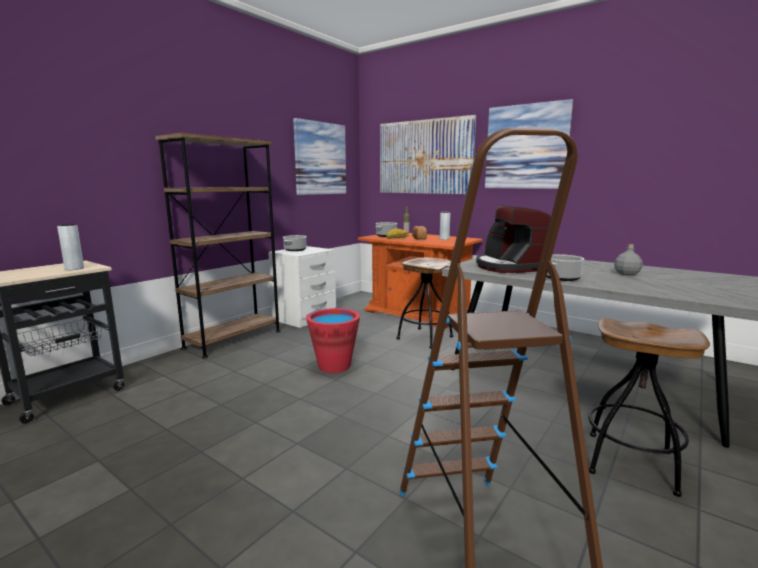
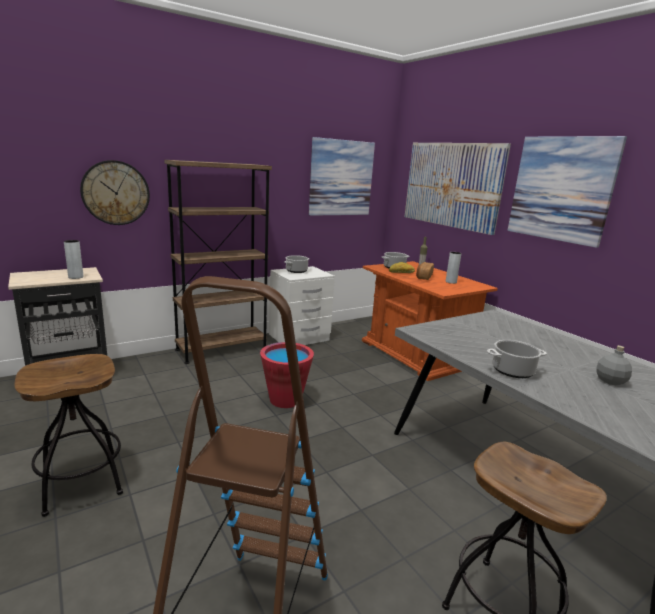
camera: 20 degrees right, 5 degrees up
(103, 172) = (115, 193): none -> wall clock
(425, 337) = (398, 387): brown stool -> brown stool (82, 482)
(508, 267) = (472, 339): coffee machine -> none

